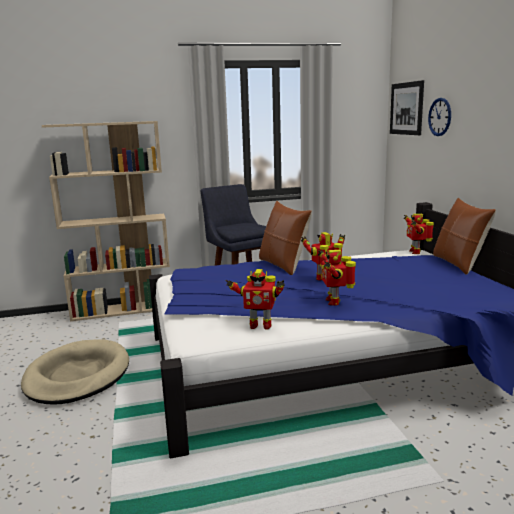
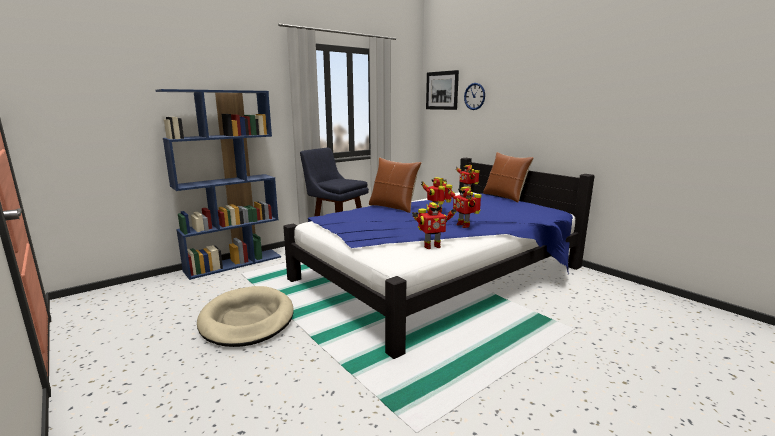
camera: 25 degrees left, 0 degrees up
(123, 309) = (234, 263): beige bookcase -> blue bookcase

